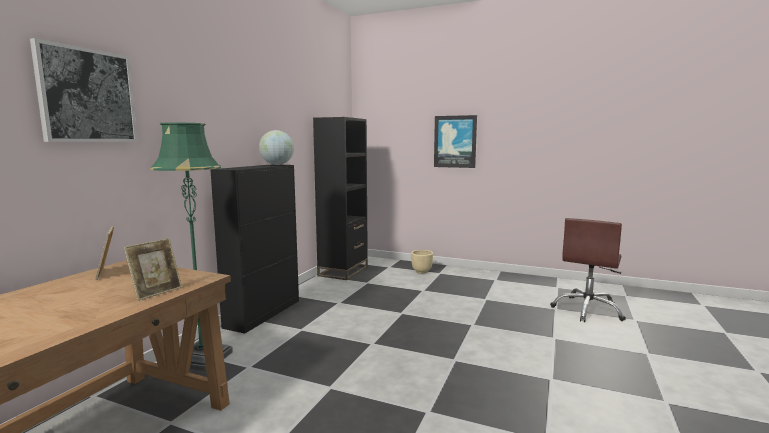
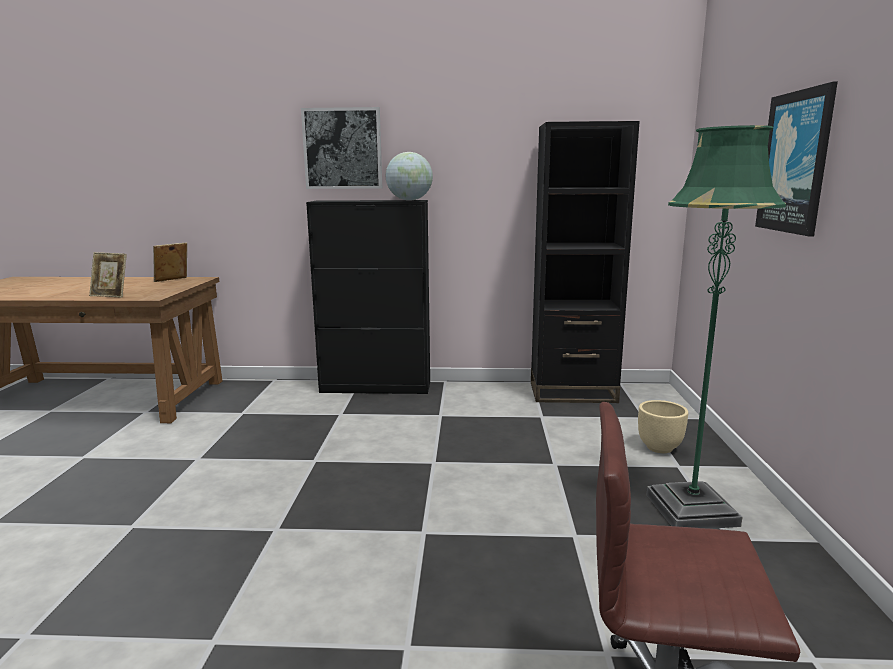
camera: 70 degrees right, 5 degrees up
(87, 96) = (187, 129): picture -> picture (343, 149)
(202, 359) = (256, 392): green floor lamp -> green floor lamp (691, 510)

